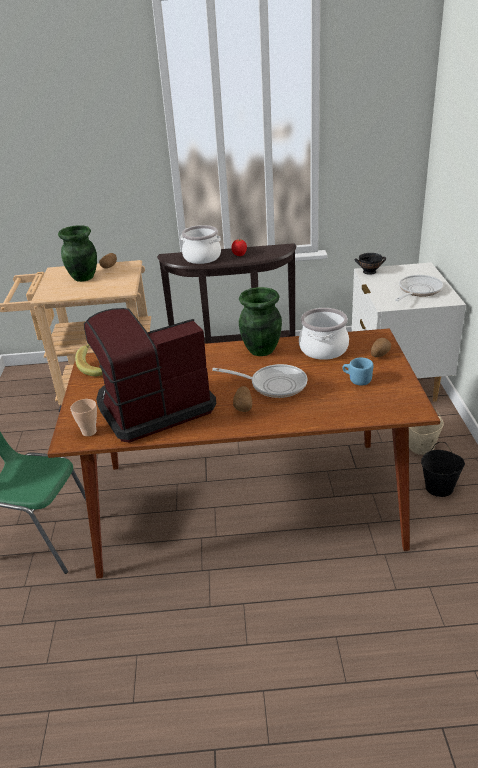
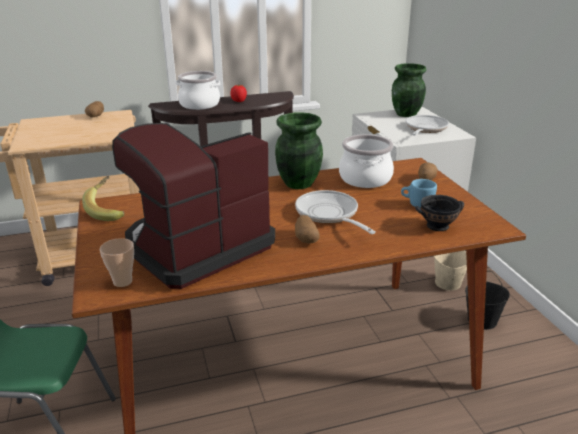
camera: 15 degrees left, 5 degrees down
(83, 277) = (68, 126): green vase -> green vase (406, 114)
(273, 385) = (329, 215): frying pan -> frying pan turned 120 degrees counterclockwise
(369, 272) = (369, 116): black bowl -> black bowl (436, 226)

